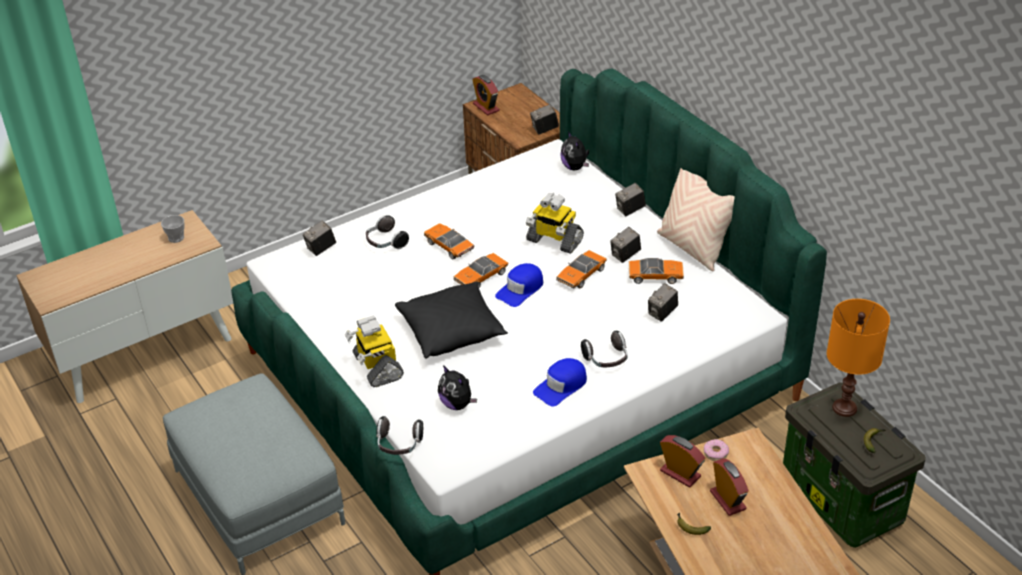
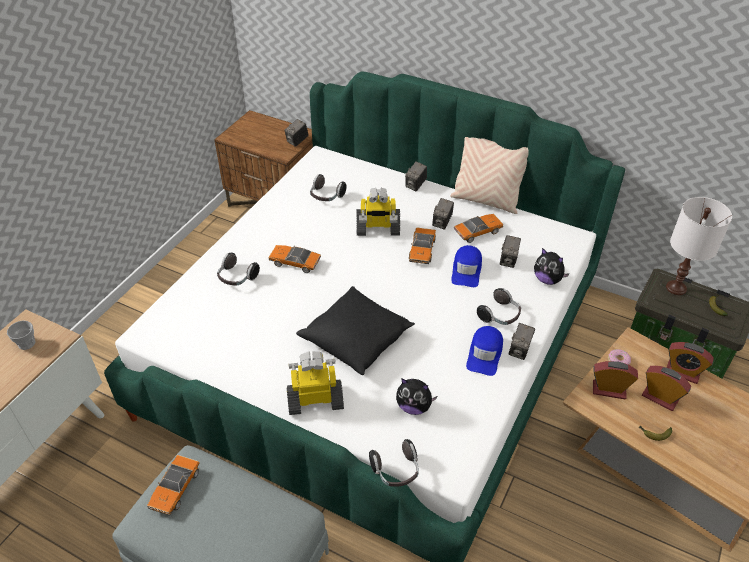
camera: 30 degrees left, 5 degrees up
(321, 249) = (180, 304): camera -> camera (519, 350)
(376, 367) = (315, 400): toy robot -> toy robot turned 135 degrees clockwise
(481, 277) = (343, 280): toy car -> toy car (175, 488)
(486, 107) = (236, 137): alarm clock -> alarm clock (682, 372)
(520, 289) = (384, 280): blue cap -> blue cap (466, 270)
(528, 193) = (326, 196): none -> headphones
(575, 167) = (346, 164): plush toy -> plush toy (547, 279)
(844, 407) = (675, 287): orange table lamp -> white table lamp

